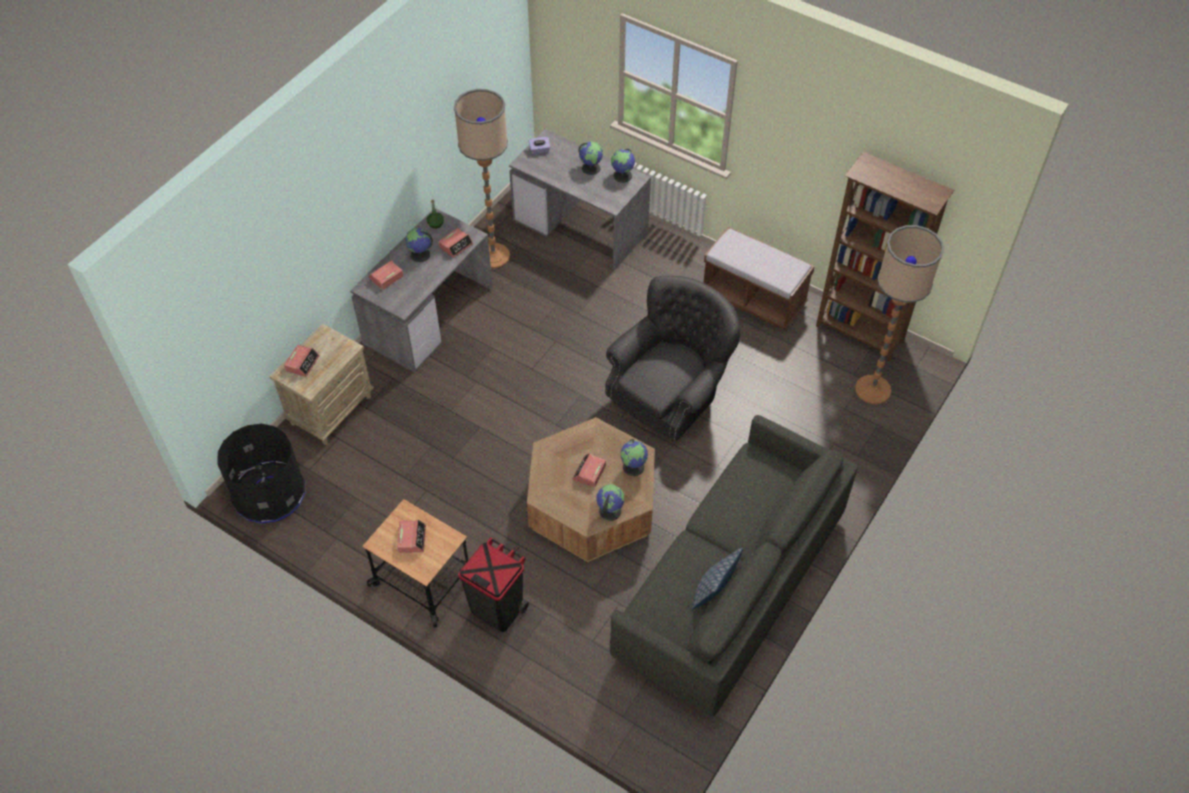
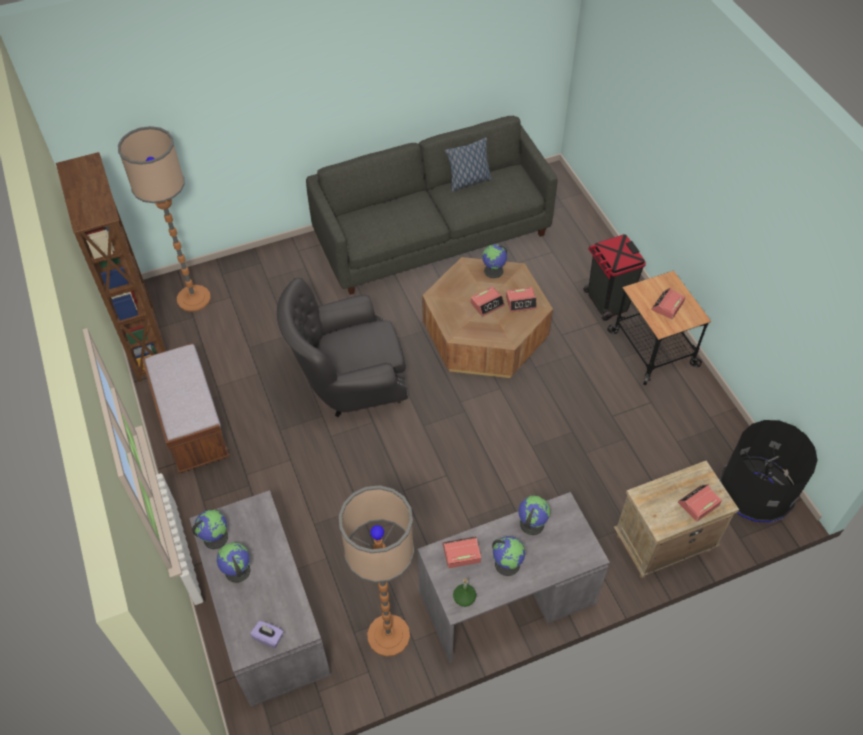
camera: 145 degrees left, 0 degrees up
(386, 277) = (561, 556): alarm clock -> alarm clock (521, 302)
(634, 466) = (449, 290): globe -> globe (531, 523)

